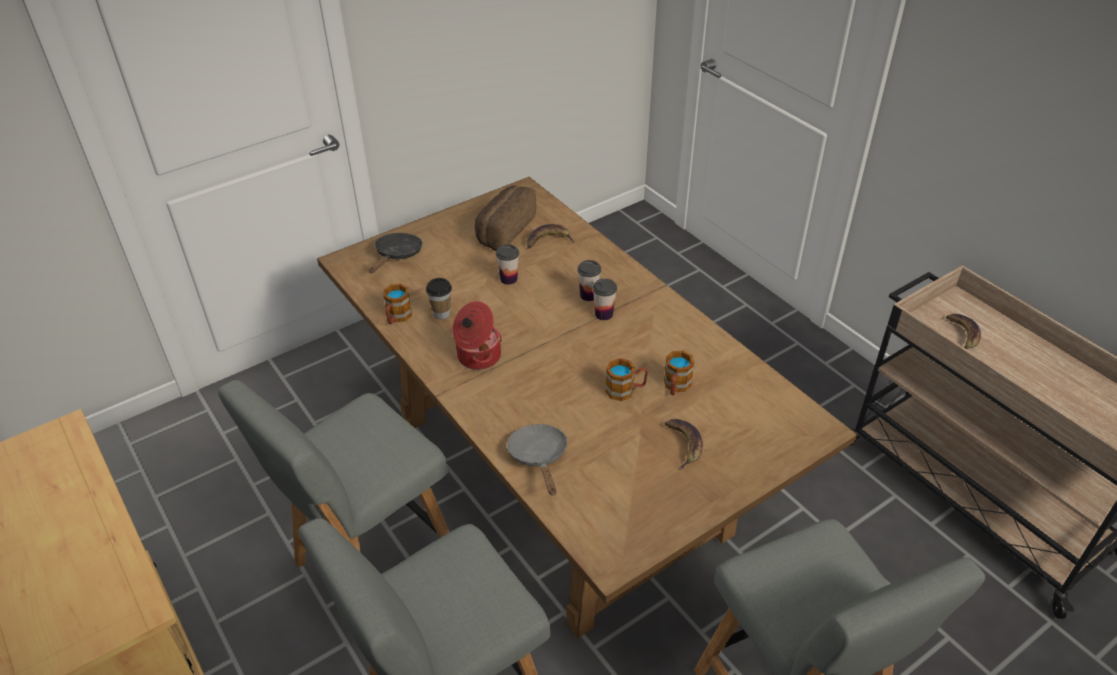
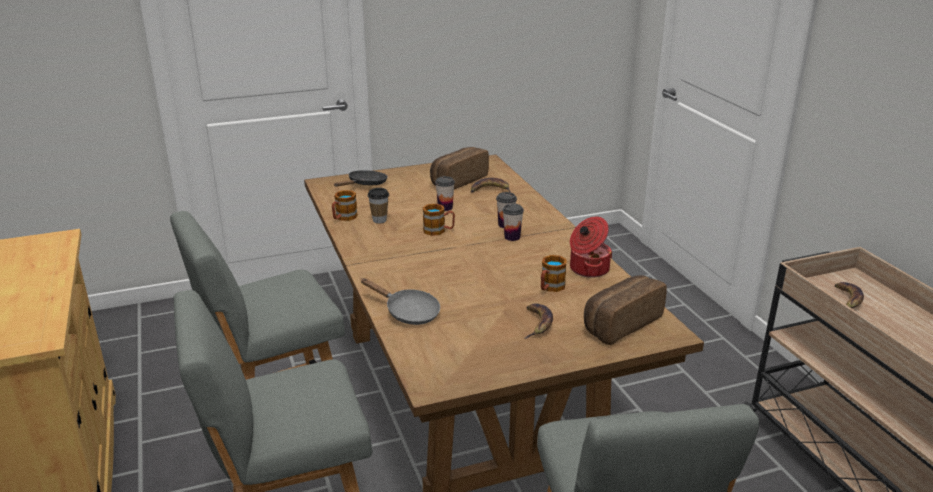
camera: 15 degrees right, 15 degrees down
(477, 356) = (393, 247): cooking pot -> cooking pot (588, 269)
(539, 457) = (408, 312): grey frying pan -> grey frying pan turned 120 degrees clockwise
(625, 390) = (505, 284): mug -> mug (438, 231)
(766, 425) = (619, 323): none -> bread

